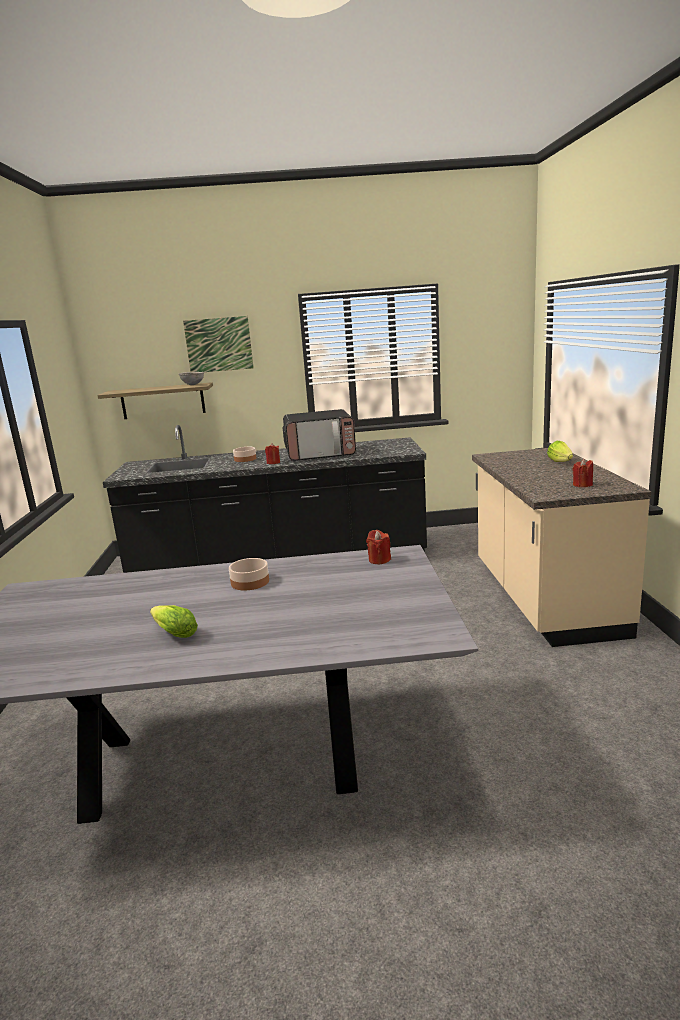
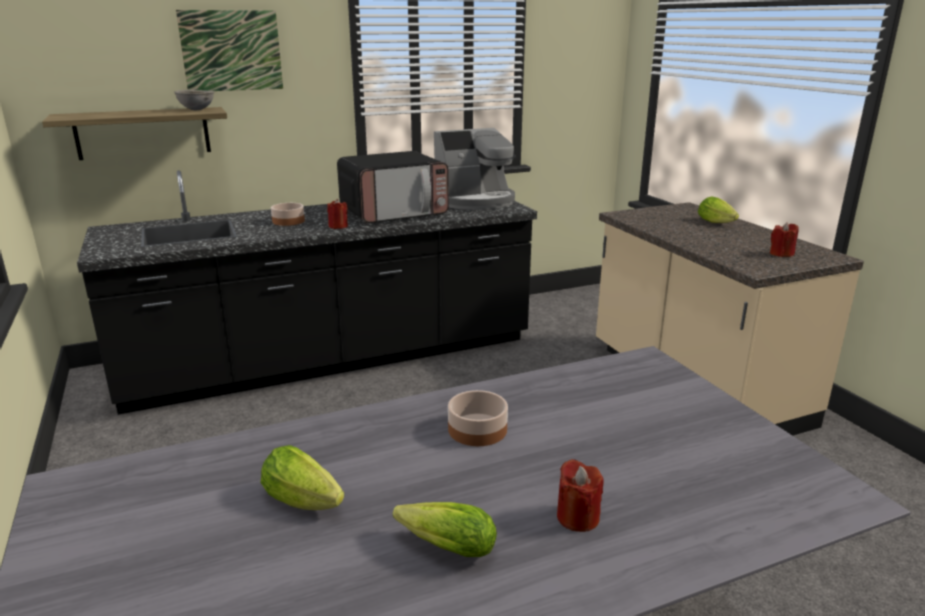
camera: 20 degrees left, 5 degrees up
(124, 606) = (306, 501): none -> lettuce
(379, 560) = (626, 375): red candle -> red candle (577, 517)
(387, 446) = (474, 201): none -> coffee machine

